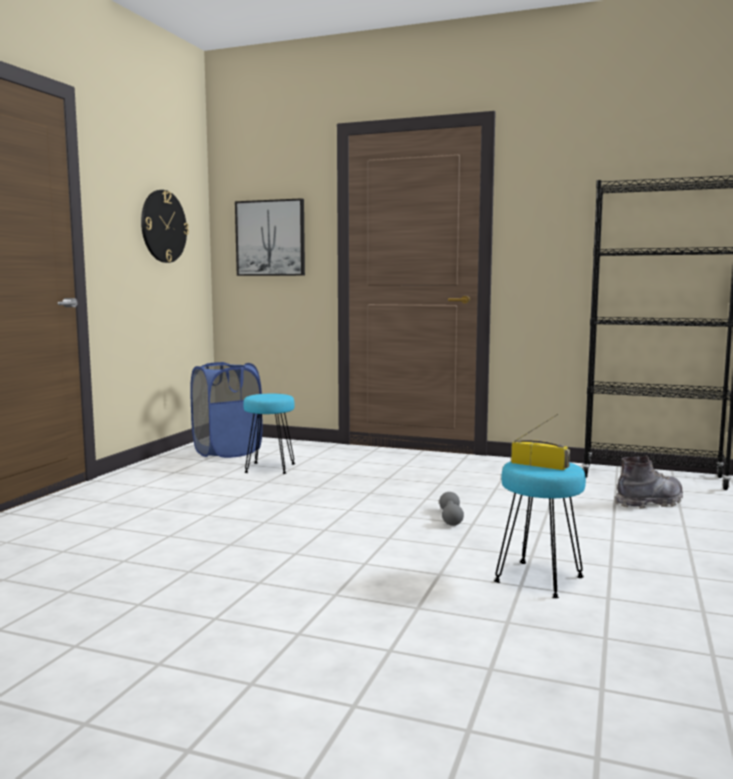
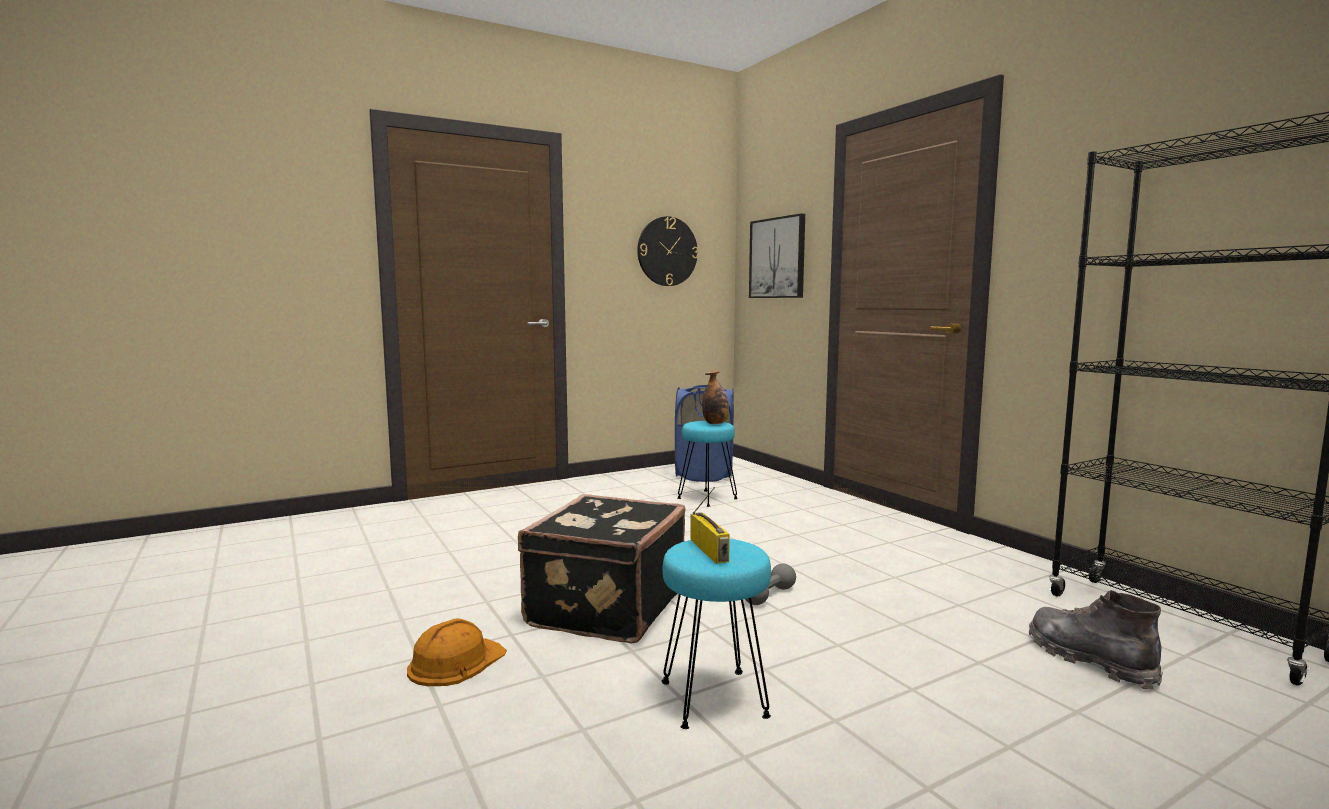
camera: 40 degrees right, 0 degrees up
(275, 395) = (715, 423): none -> bottle
(336, 624) = (455, 662): none -> orange hard hat
(361, 557) = (604, 607): none -> black suitcase
(650, 503) = (1090, 660): grey boot -> grey boot turned 135 degrees counterclockwise

